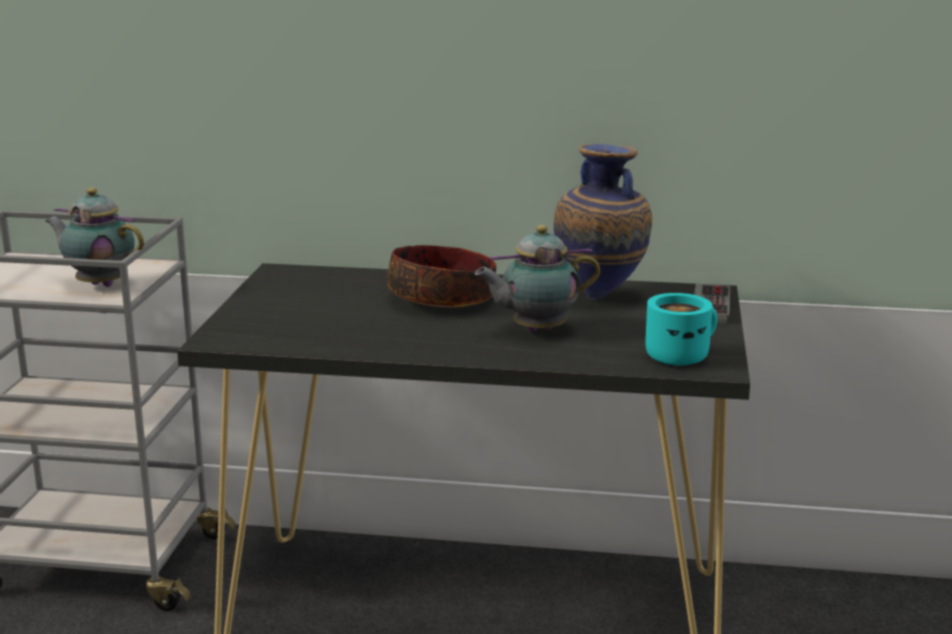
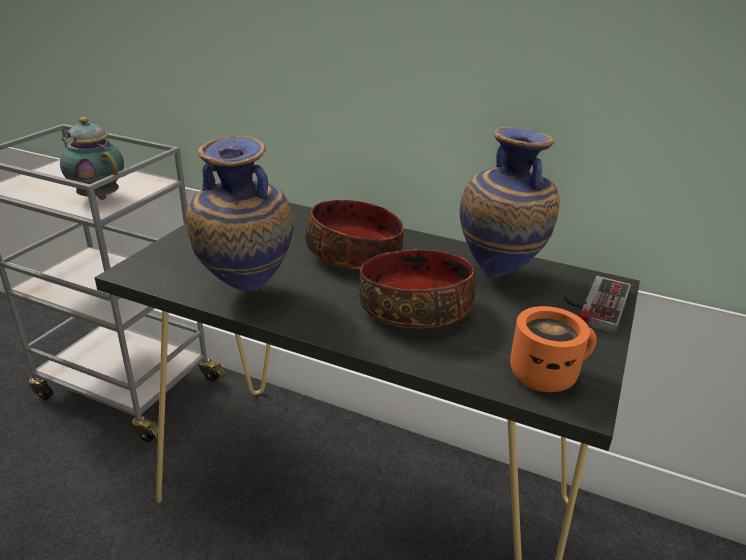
camera: 15 degrees right, 10 degrees up
(354, 342) = (244, 294): none -> vase
(535, 330) = (416, 308): teapot -> bowl
(679, 355) = (546, 373): turquoise mug -> orange mug

